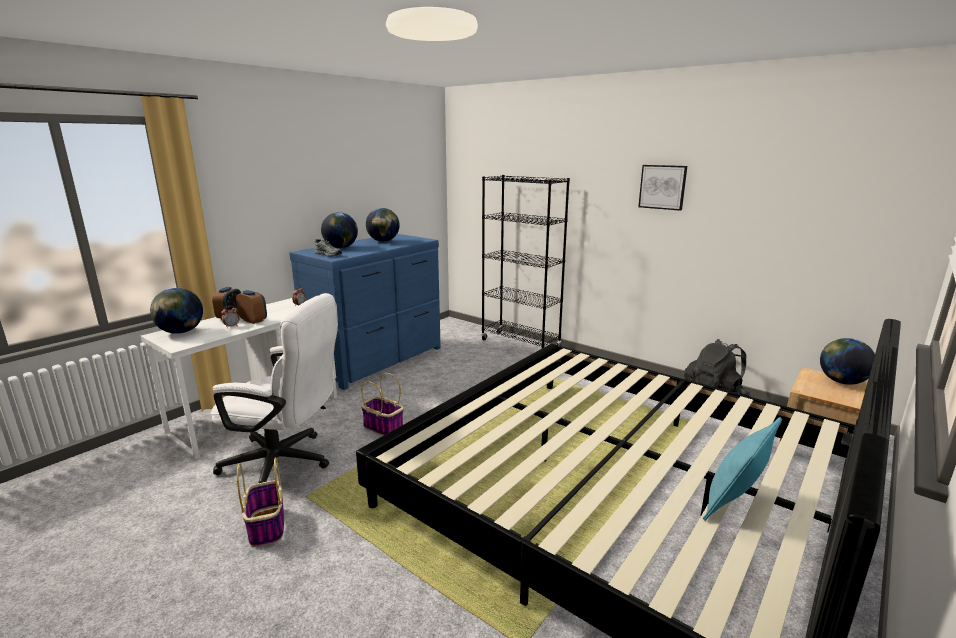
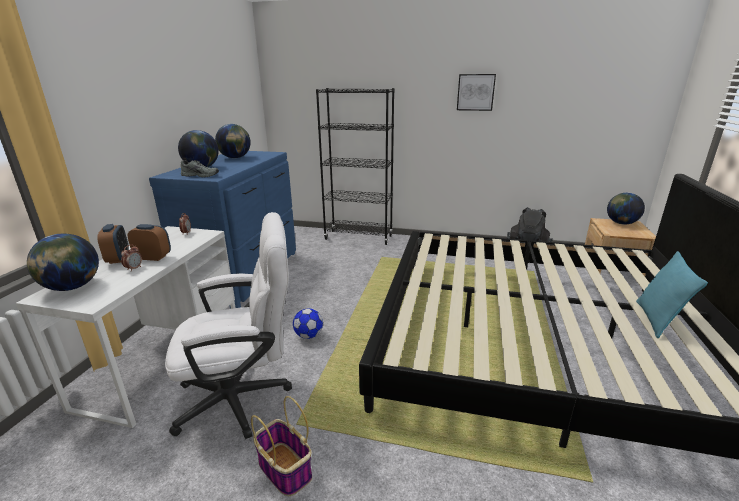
camera: 25 degrees left, 5 degrees up
(382, 427) = (308, 335): basket -> football

